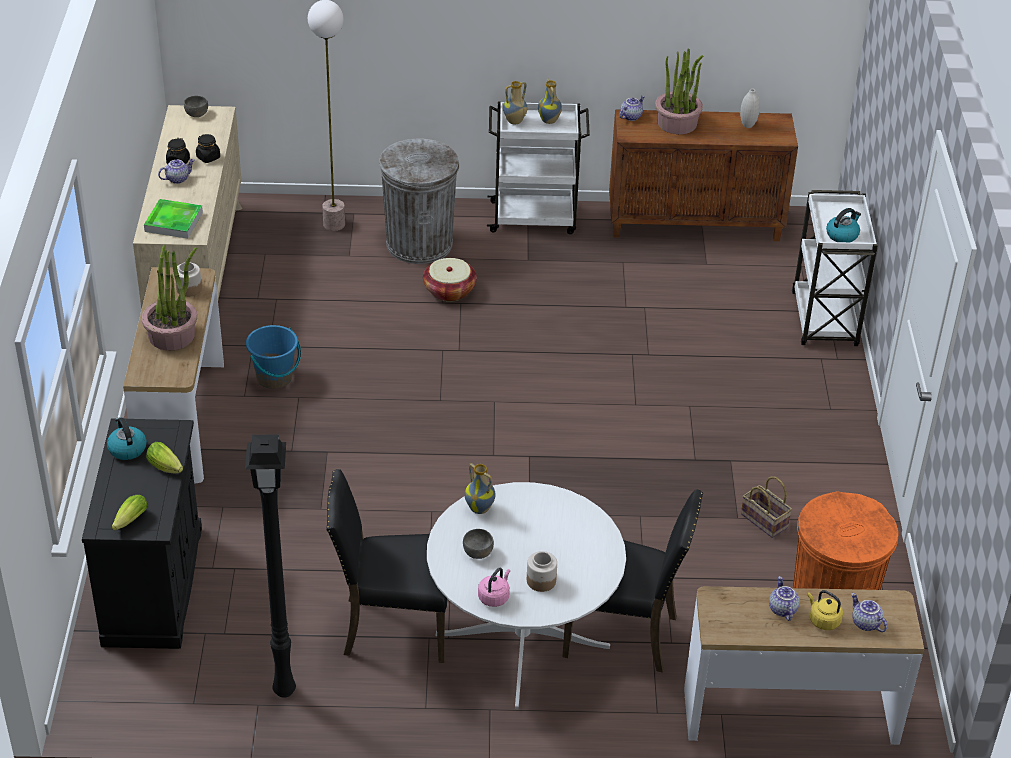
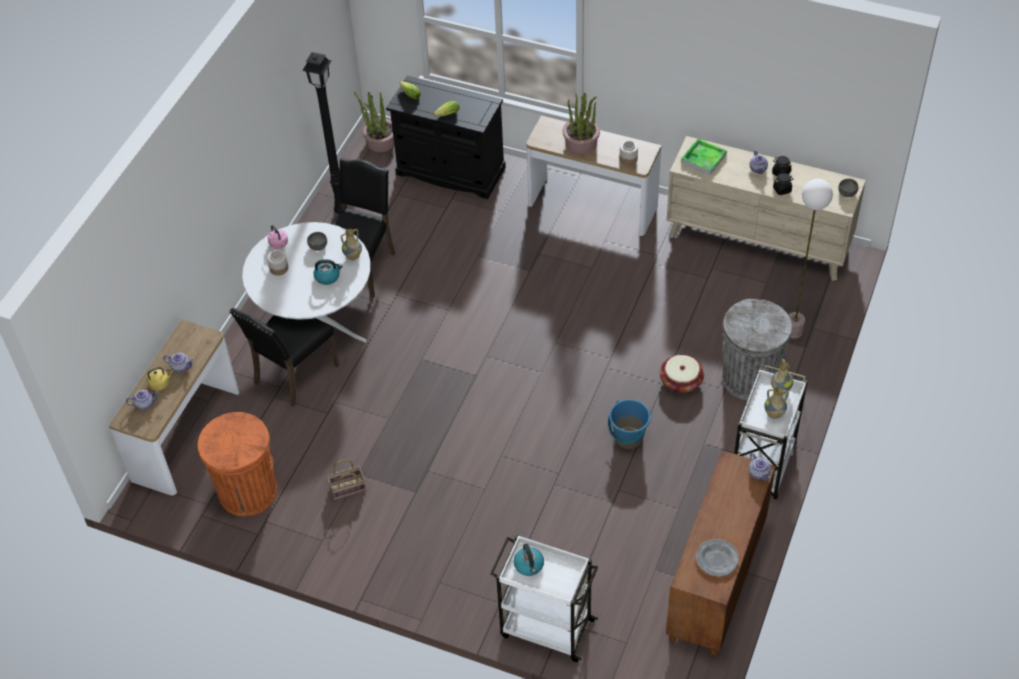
camera: 115 degrees right, 10 degrees up
(127, 449) = (471, 101): kettle -> kettle (328, 276)
(274, 378) = (617, 259): blue bucket -> blue bucket (628, 438)
(677, 123) = (737, 504): potted plant -> potted plant (380, 142)
(748, 125) = (716, 559): white vase -> grey plate

